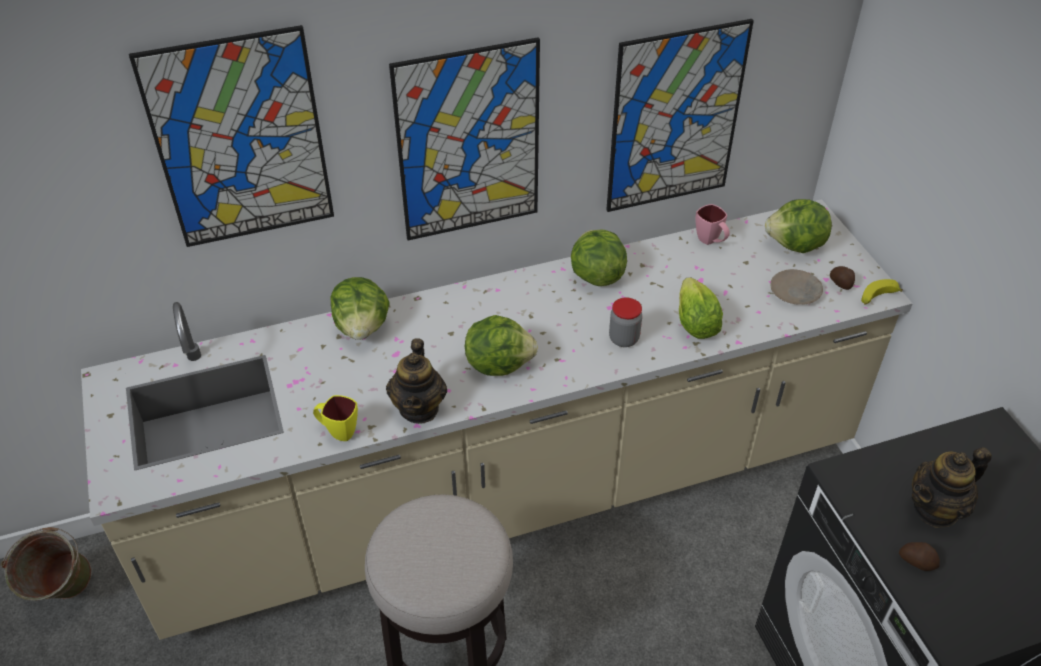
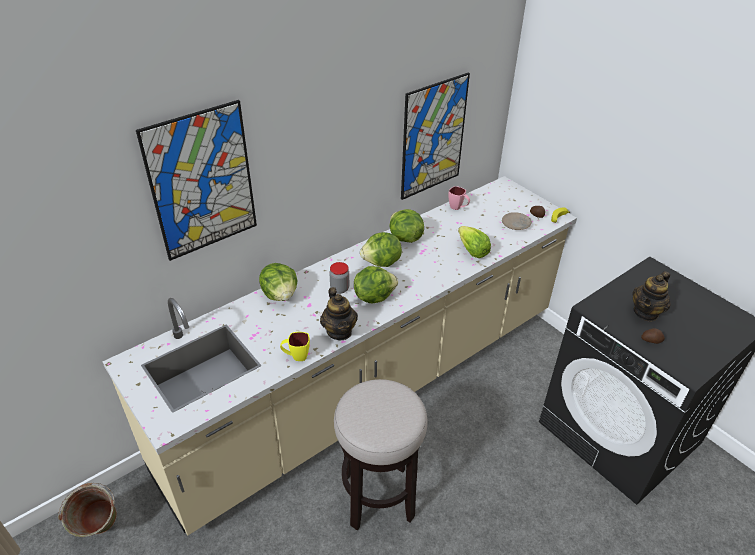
camera: 20 degrees left, 5 degrees down
(469, 143) = (329, 166): picture -> none
(624, 339) = (438, 267): jar -> jar (339, 288)
(795, 246) = (503, 201): lettuce -> lettuce (382, 263)

